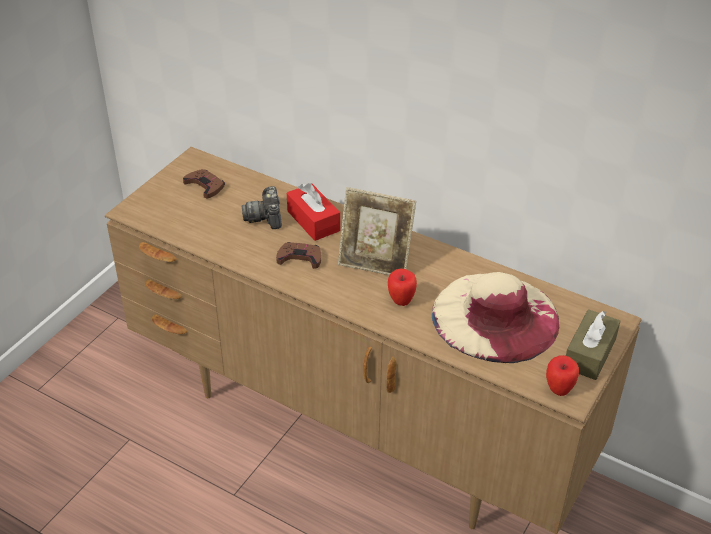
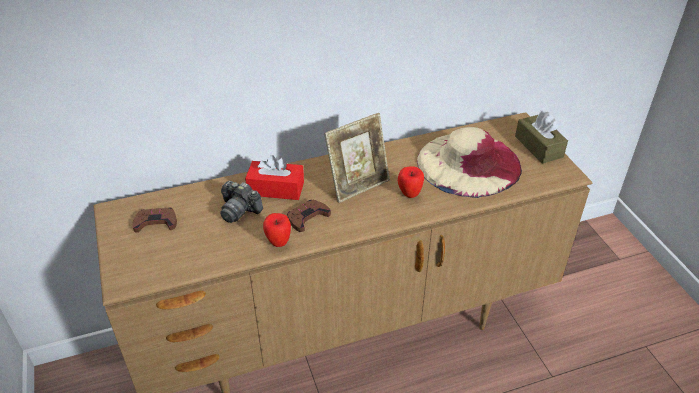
camera: 50 degrees left, 0 degrees up
(558, 389) = (558, 176): apple -> apple (278, 242)

